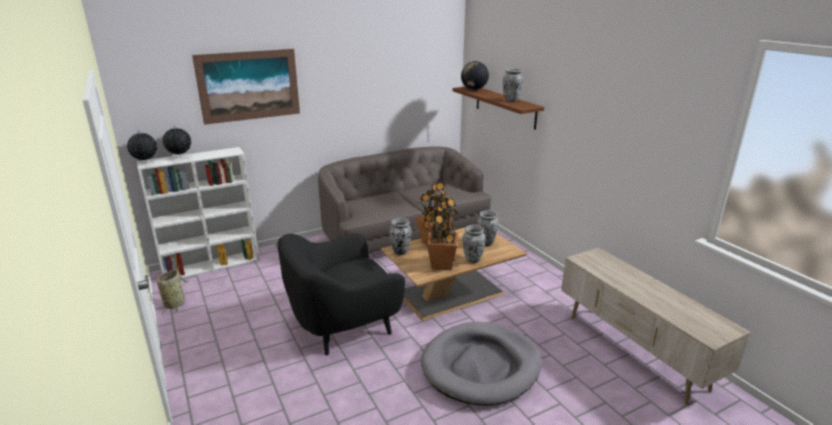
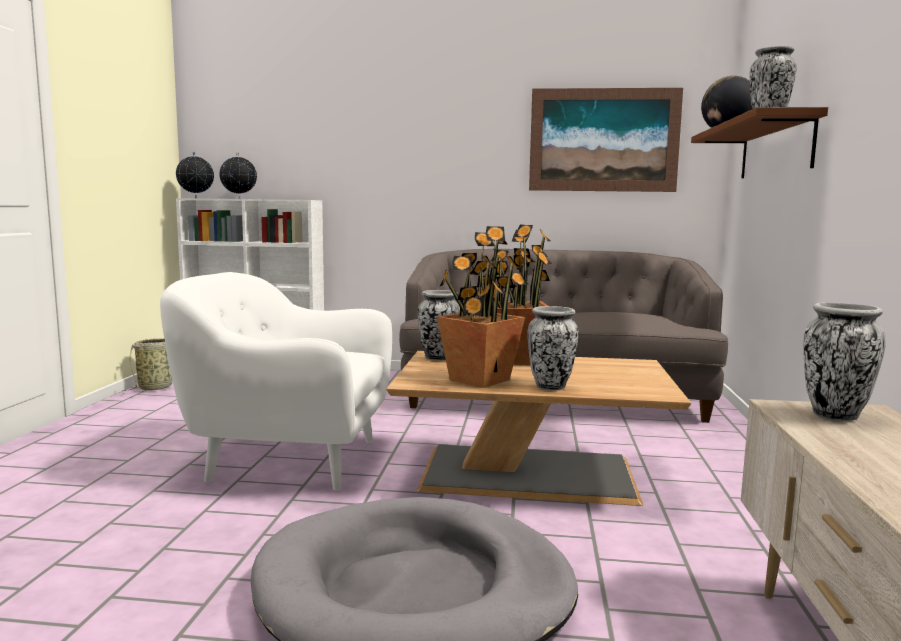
camera: 35 degrees right, 15 degrees down
(249, 85) = (349, 113): picture -> picture (603, 140)
(343, 326) = (288, 459): black armchair -> white armchair
(486, 243) = (618, 377): vase -> vase (834, 415)

